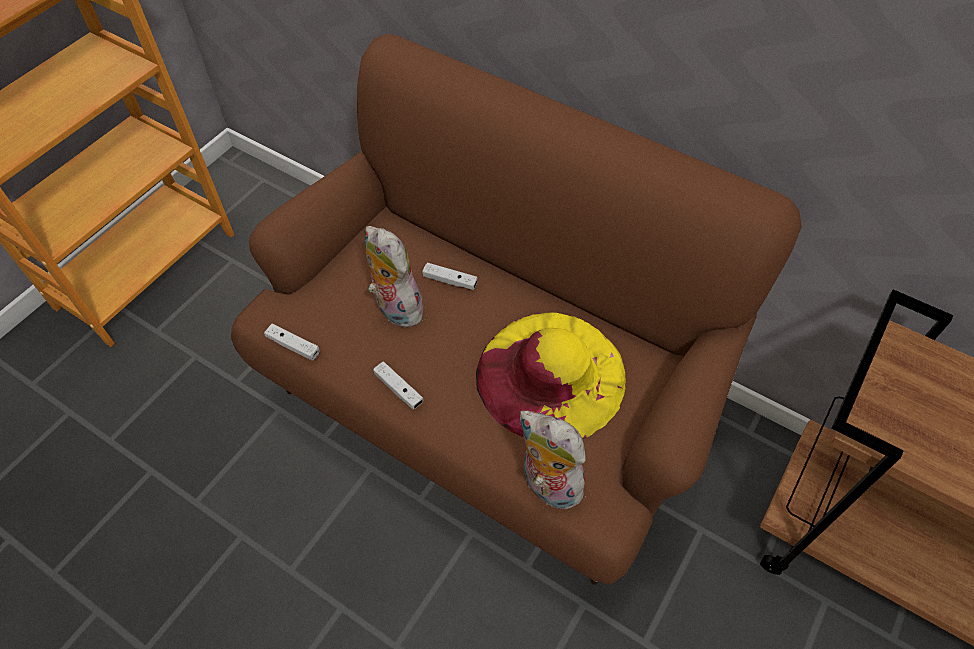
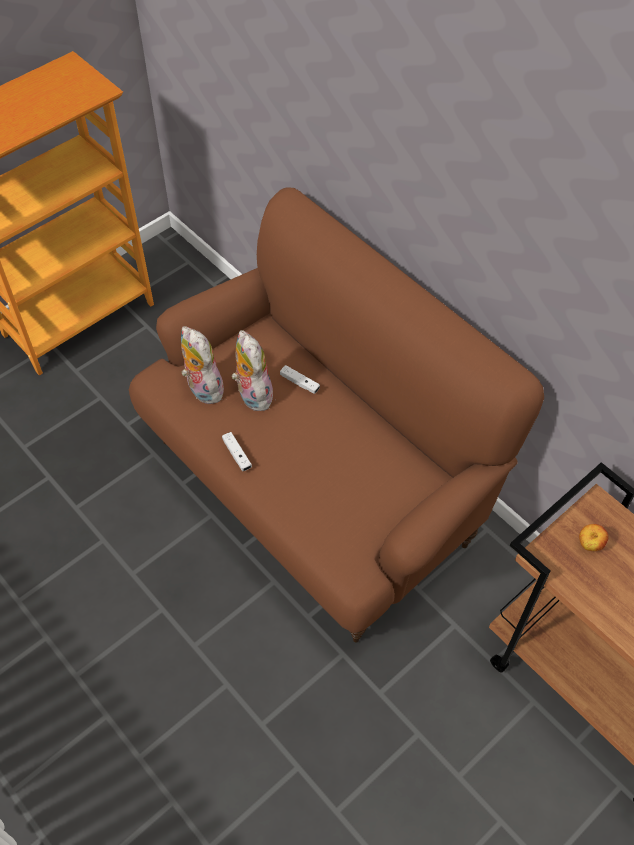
camera: 15 degrees right, 0 degrees up
(293, 346) = (170, 405): white game controller -> none
(547, 485) = (321, 547): plush toy -> plush toy (202, 388)
(551, 375) = (351, 470): yellow hat -> none
(917, 400) = (589, 544): none -> apple

